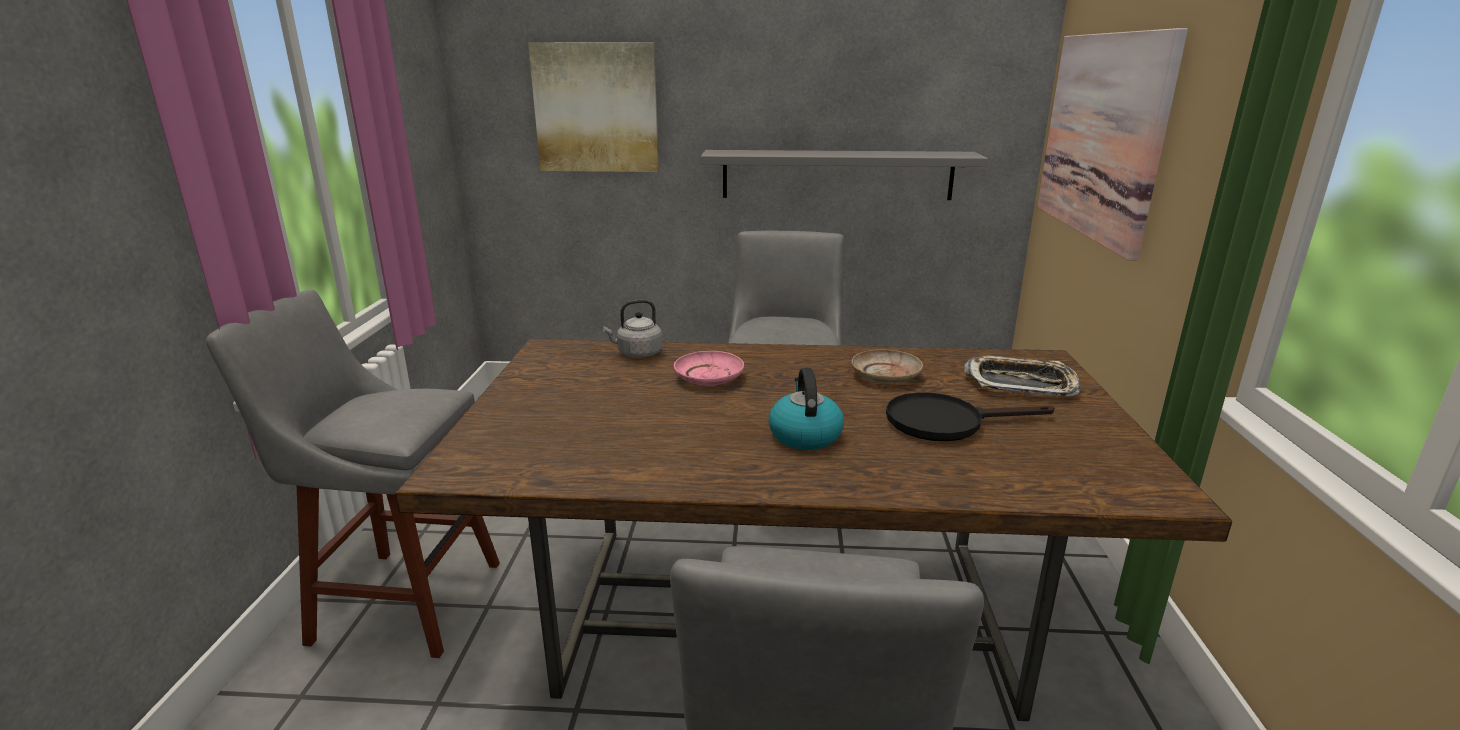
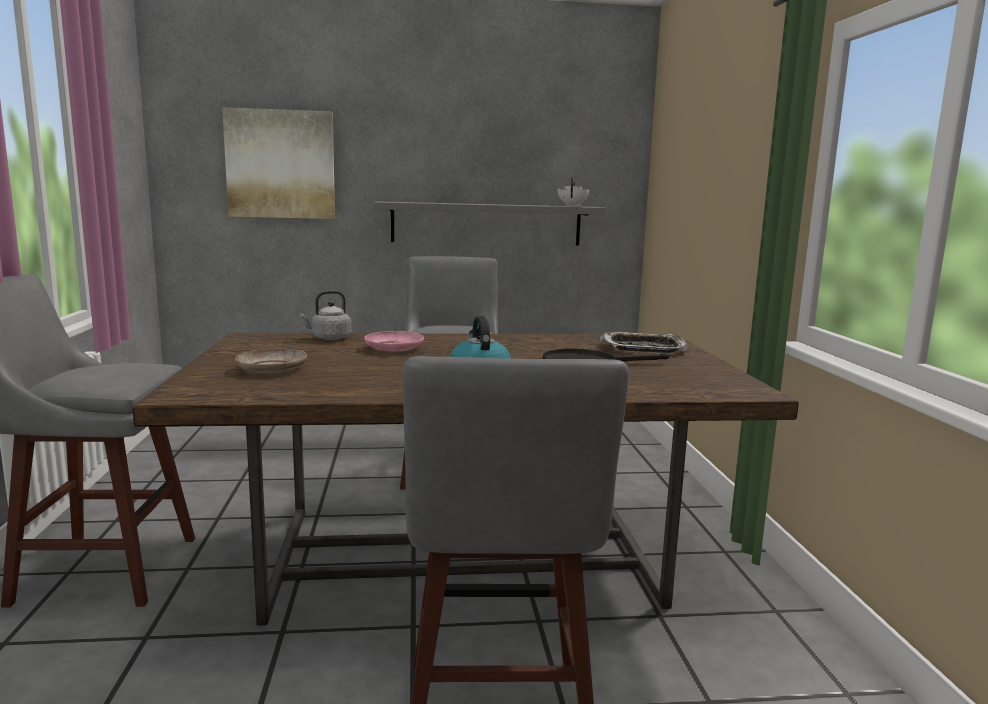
camera: 10 degrees left, 10 degrees down
(886, 375) = (539, 346): beige plate -> beige plate (272, 369)
(945, 155) = (572, 206): none -> white teapot
(1102, 136) = (688, 183): picture -> none

